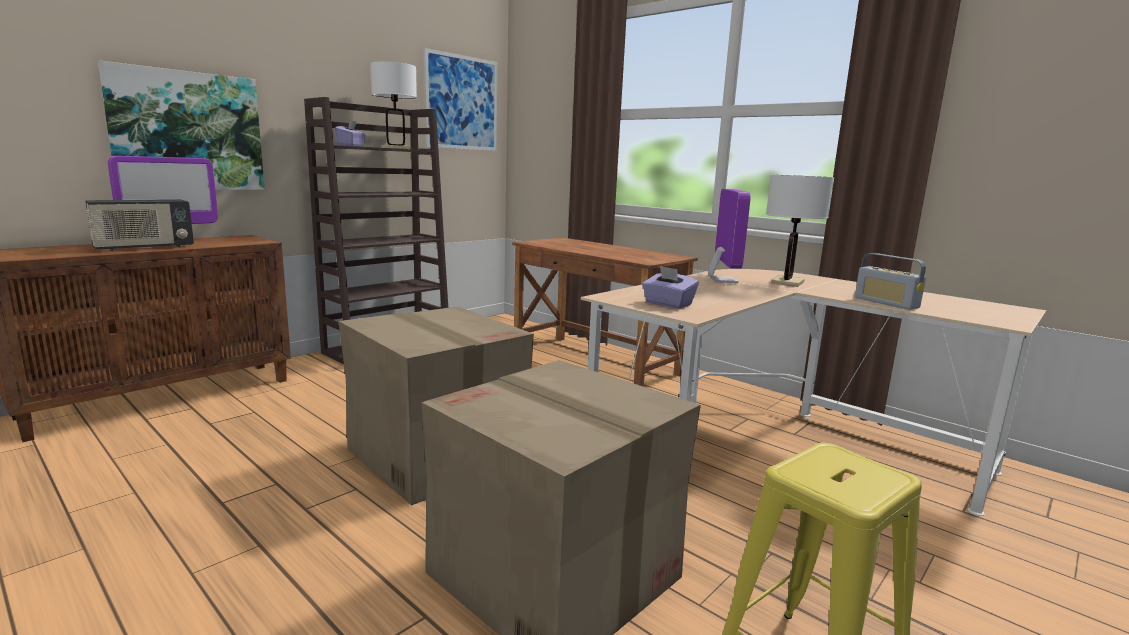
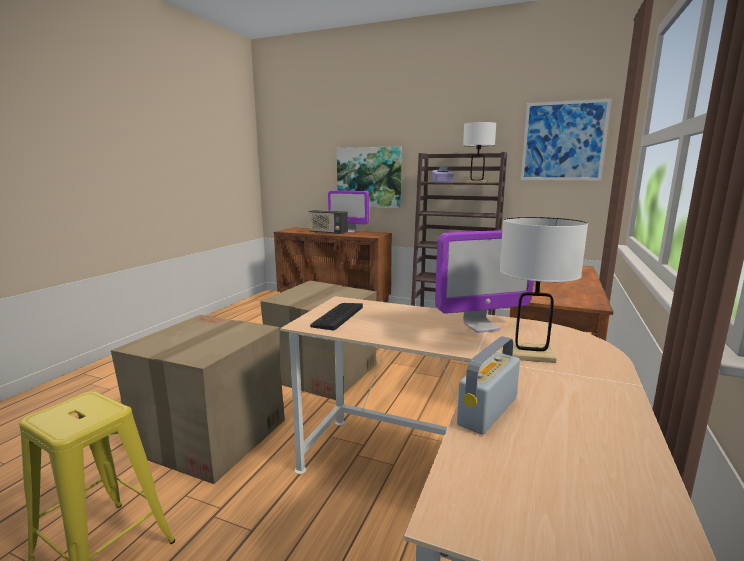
camera: 70 degrees right, 0 degrees up
(668, 304) = (337, 316): purple tissue box -> keyboard

